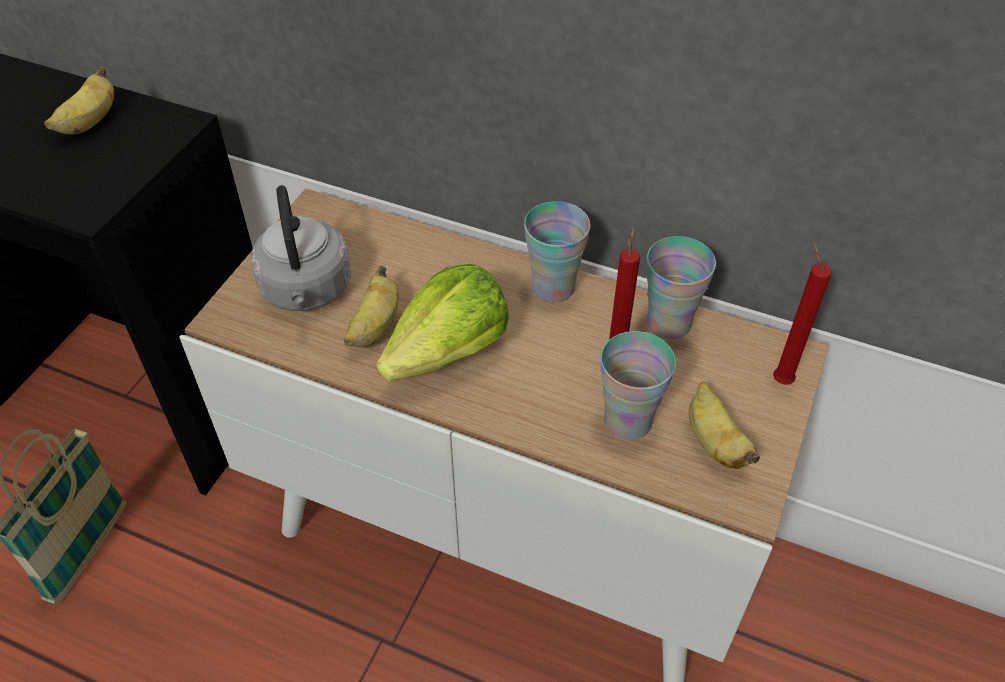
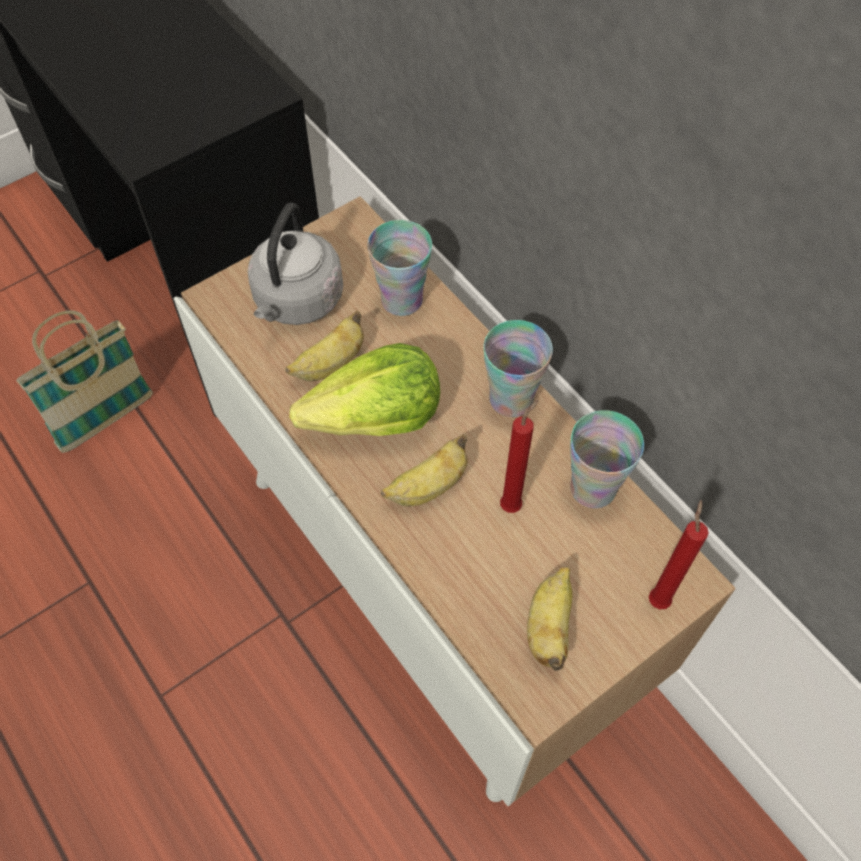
camera: 30 degrees right, 10 degrees up
(90, 123) = (196, 65): banana -> banana (428, 487)
(627, 421) = (485, 564): cup -> cup (402, 300)

